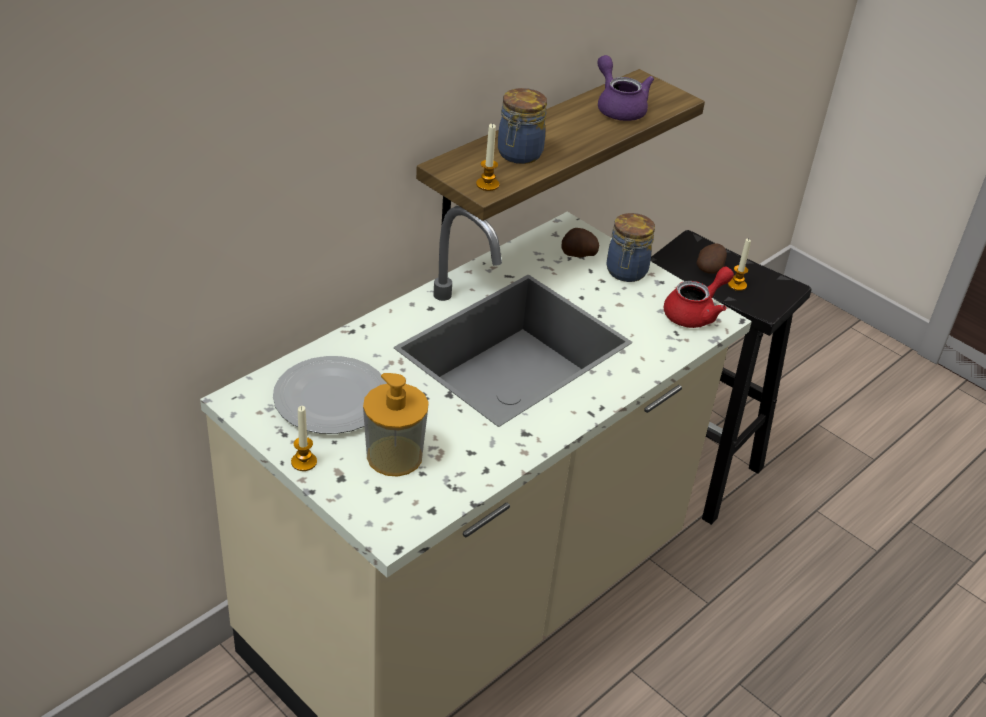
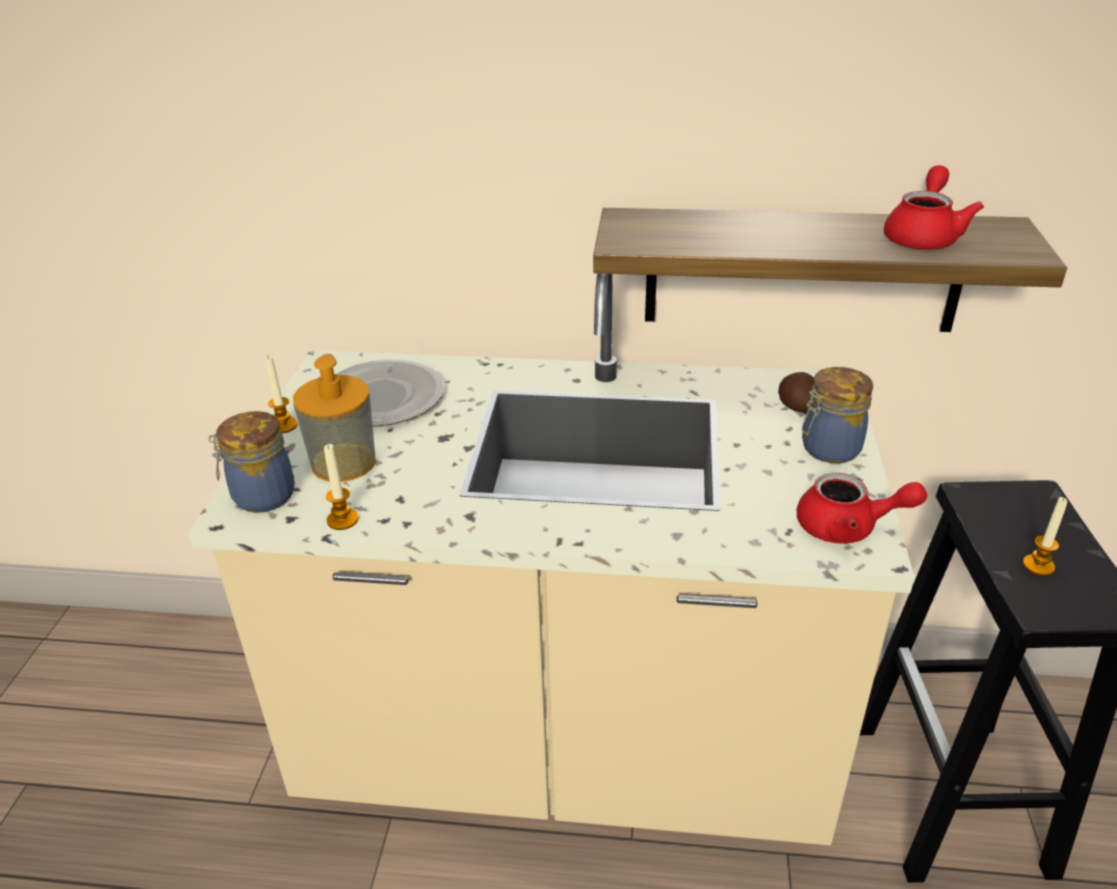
camera: 55 degrees right, 5 degrees down
(487, 184) = (633, 240): candle -> candle (342, 520)
(518, 154) = (716, 232): jar -> jar (261, 496)
(619, 107) = (923, 236): purple teapot -> red teapot
(710, 269) = (1023, 531): potato -> none

